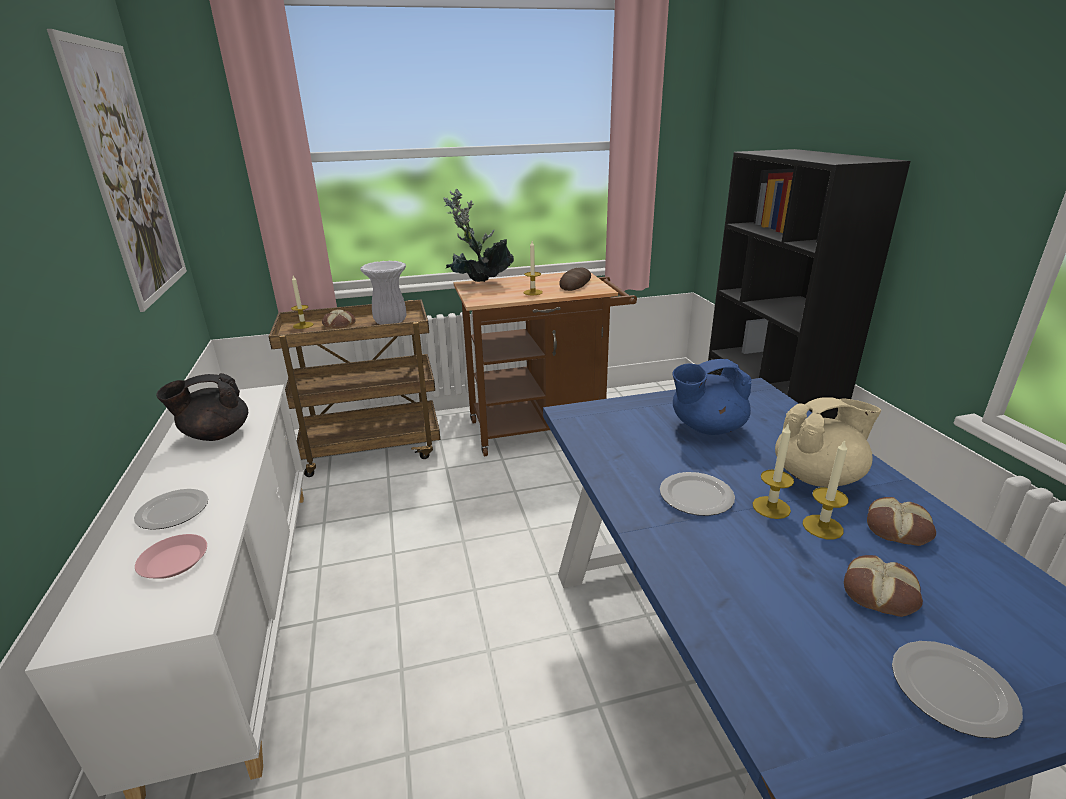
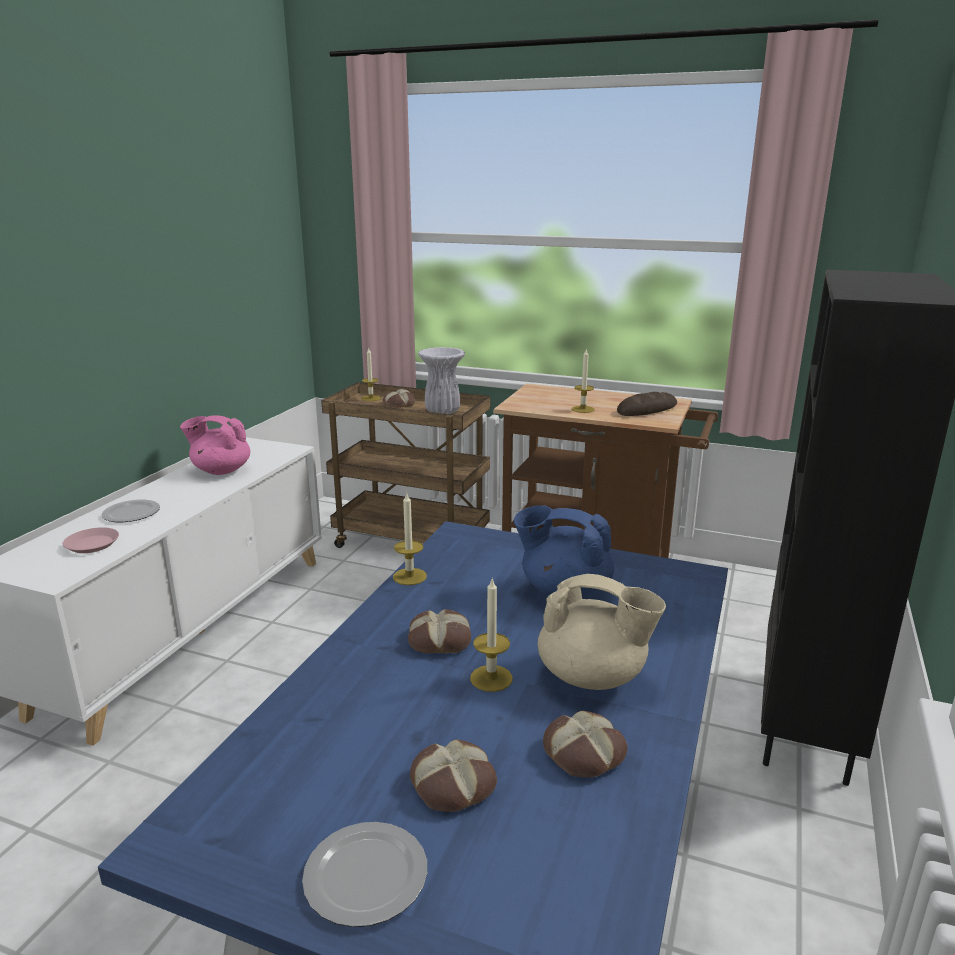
camera: 35 degrees right, 5 degrees down
(129, 175) = (245, 242): picture -> none
(216, 434) = (221, 471): black teapot -> pink teapot
(478, 284) = (544, 390): potted plant -> none
(694, 496) = (440, 639): plate -> bread
(822, 527) = (508, 715): candle -> candle (409, 576)

